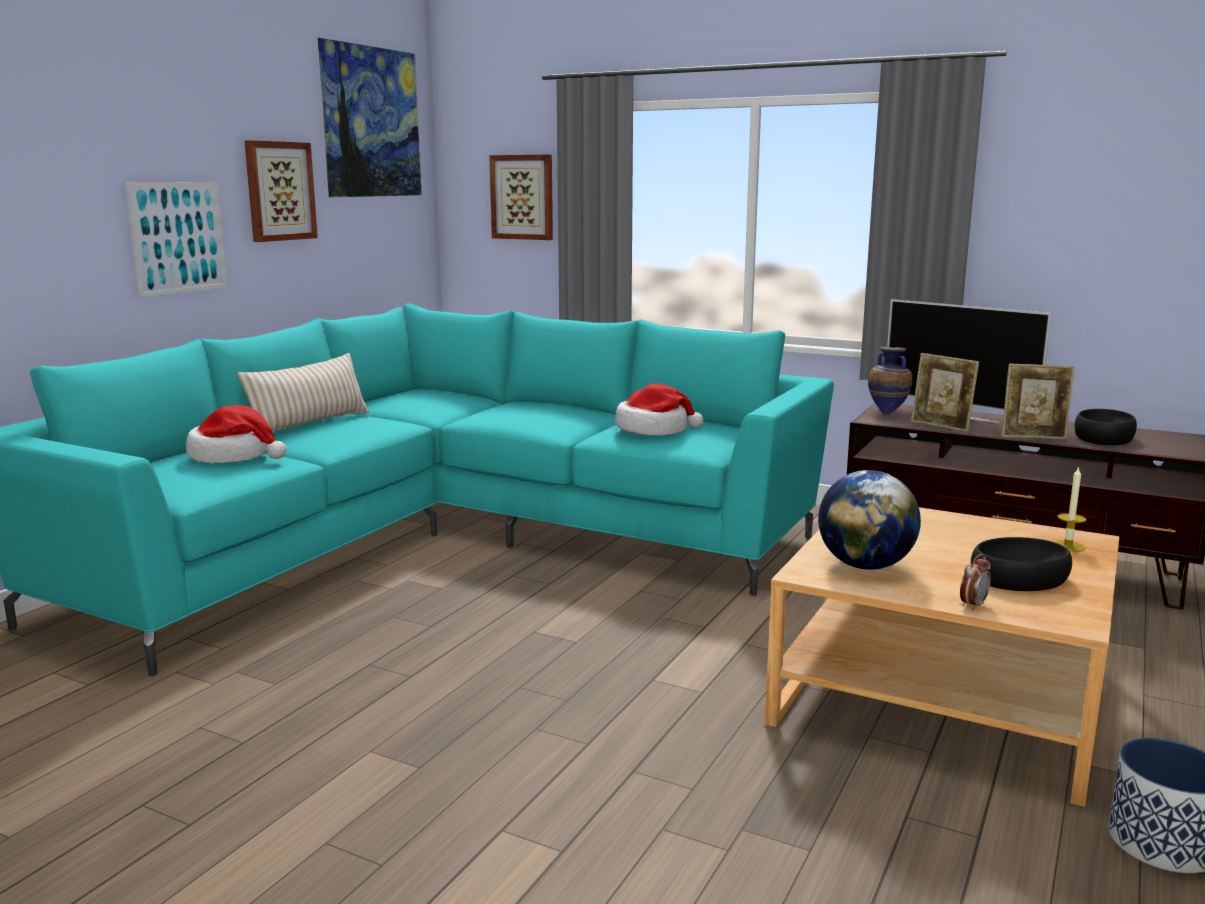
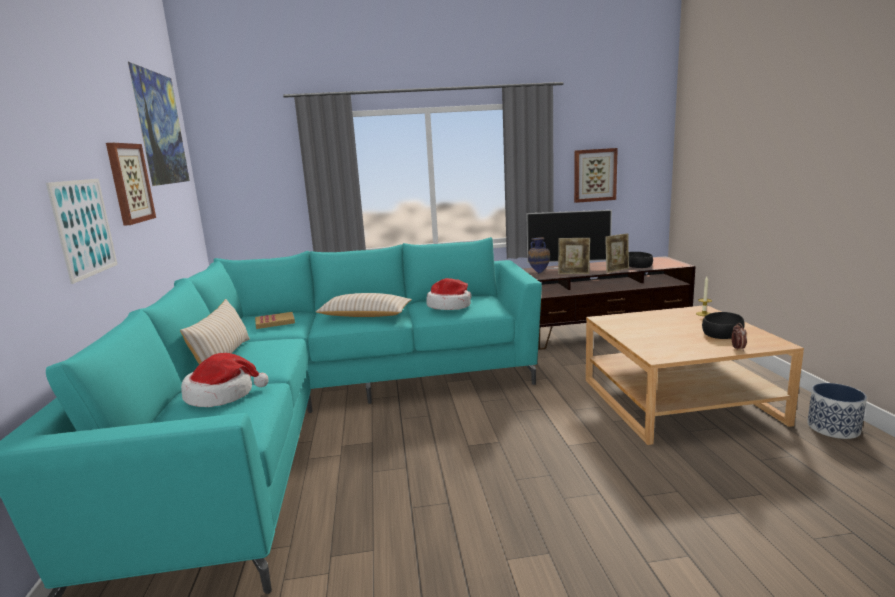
camera: 35 degrees left, 0 degrees up
(428, 401) = (275, 322): none -> book
(522, 197) = (269, 176): picture -> picture (594, 175)
(533, 417) = (365, 315): none -> beige pillow
(865, 566) = (667, 345): globe -> none

